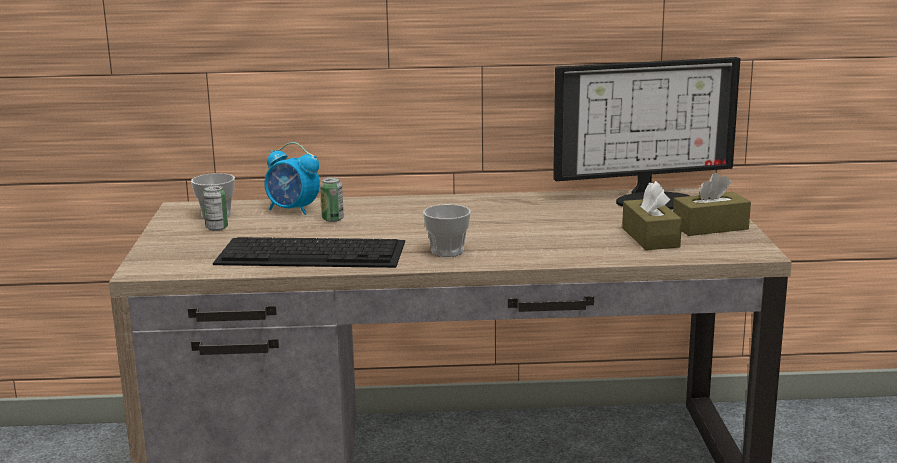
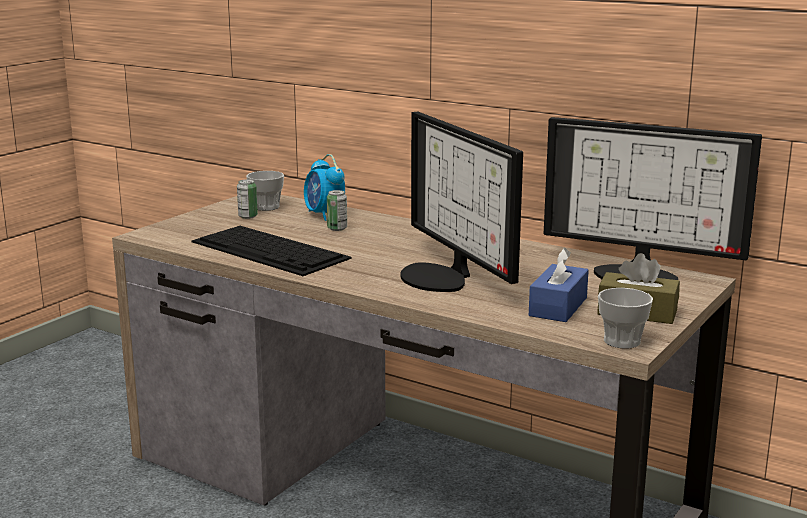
camera: 35 degrees right, 0 degrees up
(447, 251) = (366, 274): cup -> cup (622, 341)
(516, 238) = (442, 277): none -> monitor
(650, 237) = (558, 307): brown tissue box -> blue tissue box

